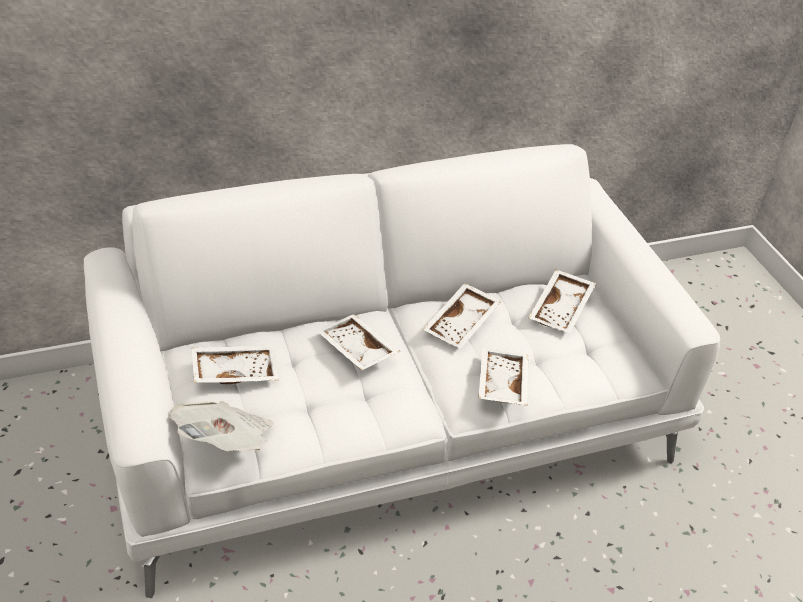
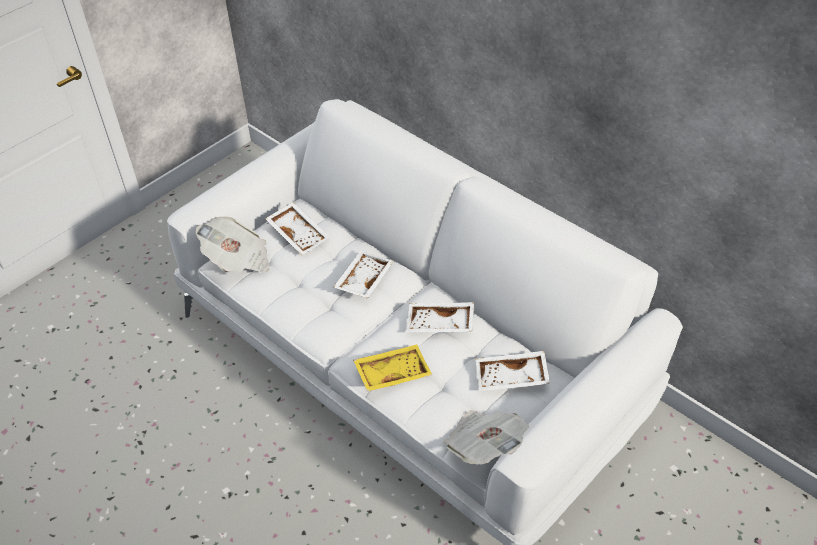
camera: 65 degrees right, 5 degrees up
(500, 384) = (392, 372): white tray -> yellow tray
(627, 362) = (484, 445): none -> newspaper

